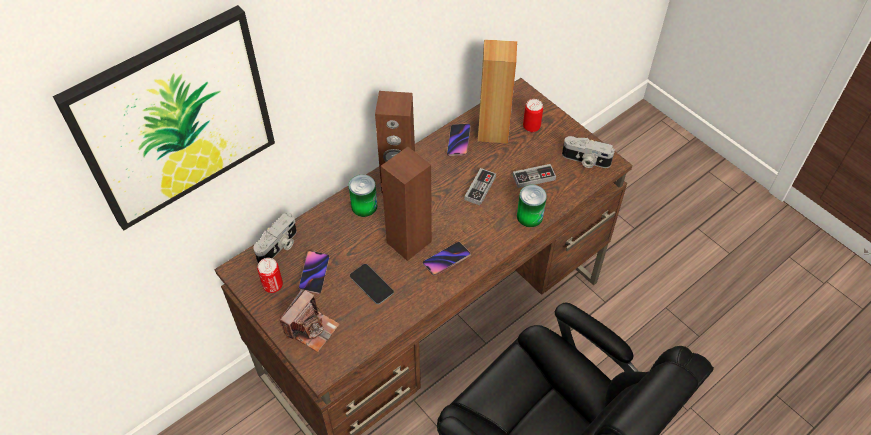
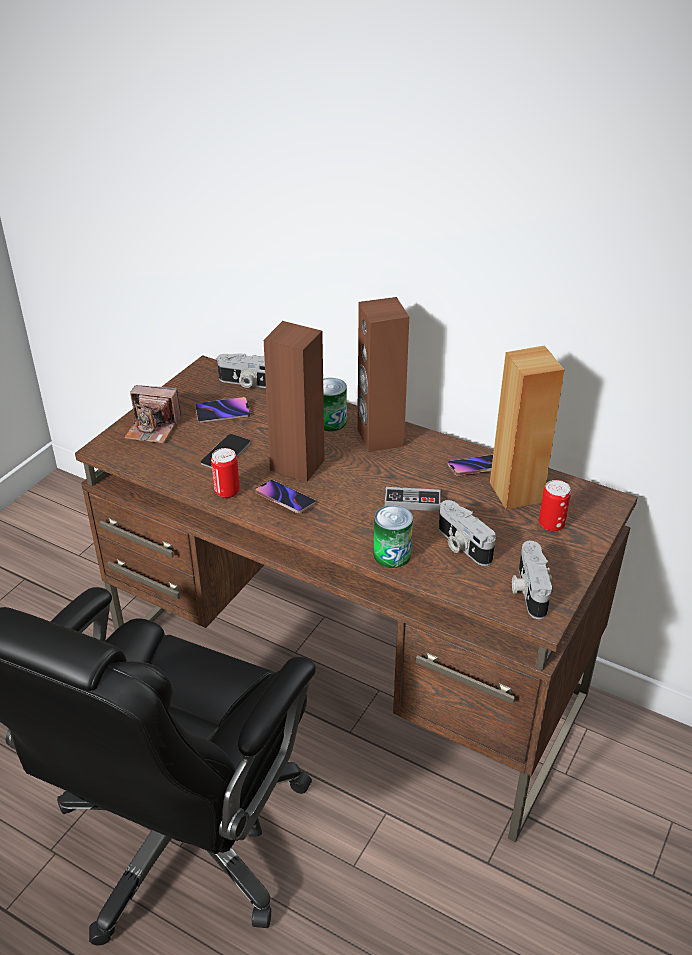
camera: 70 degrees right, 15 degrees down
(175, 119) = (204, 149): picture -> none
(273, 285) = (196, 392): can -> can (227, 491)
(533, 177) = (461, 545): game controller -> camera

